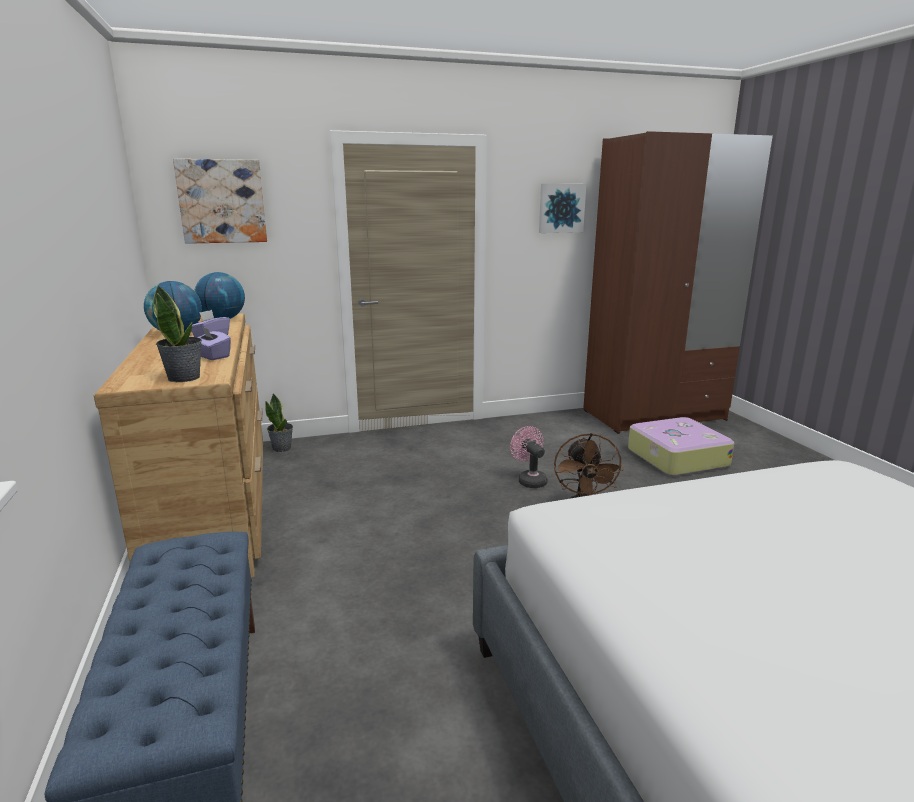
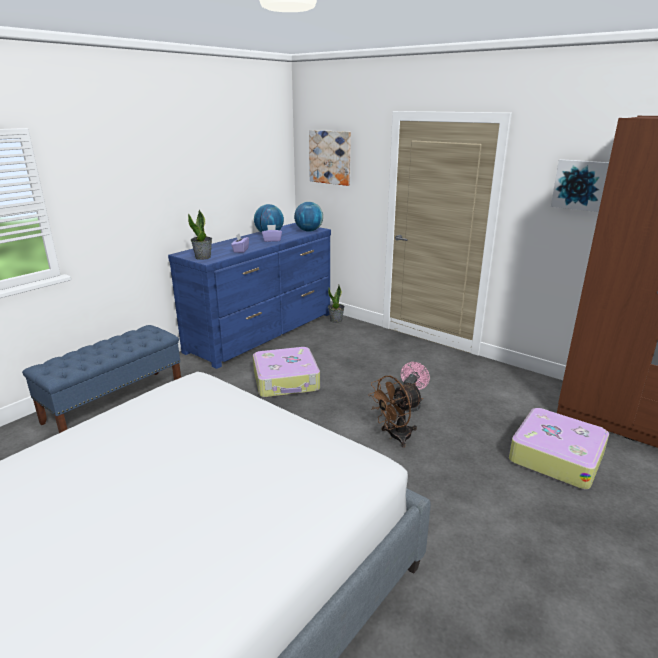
camera: 55 degrees right, 5 degrees up
(214, 502) = (263, 332): brown dresser -> blue dresser
(381, 532) = (286, 381): none -> suitcase

